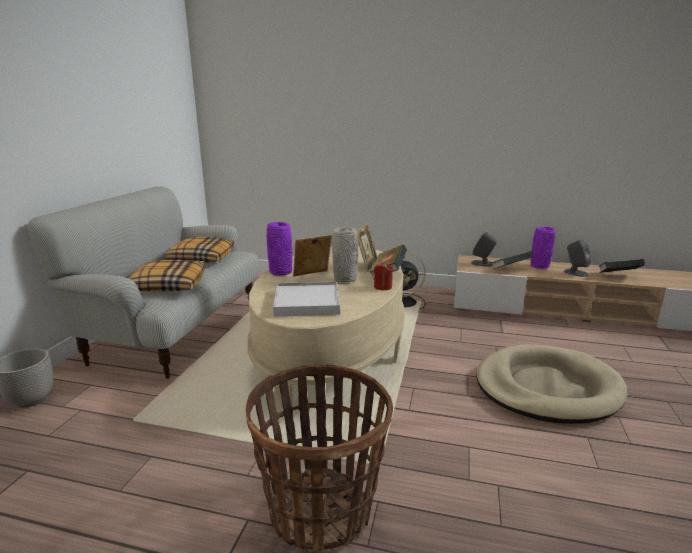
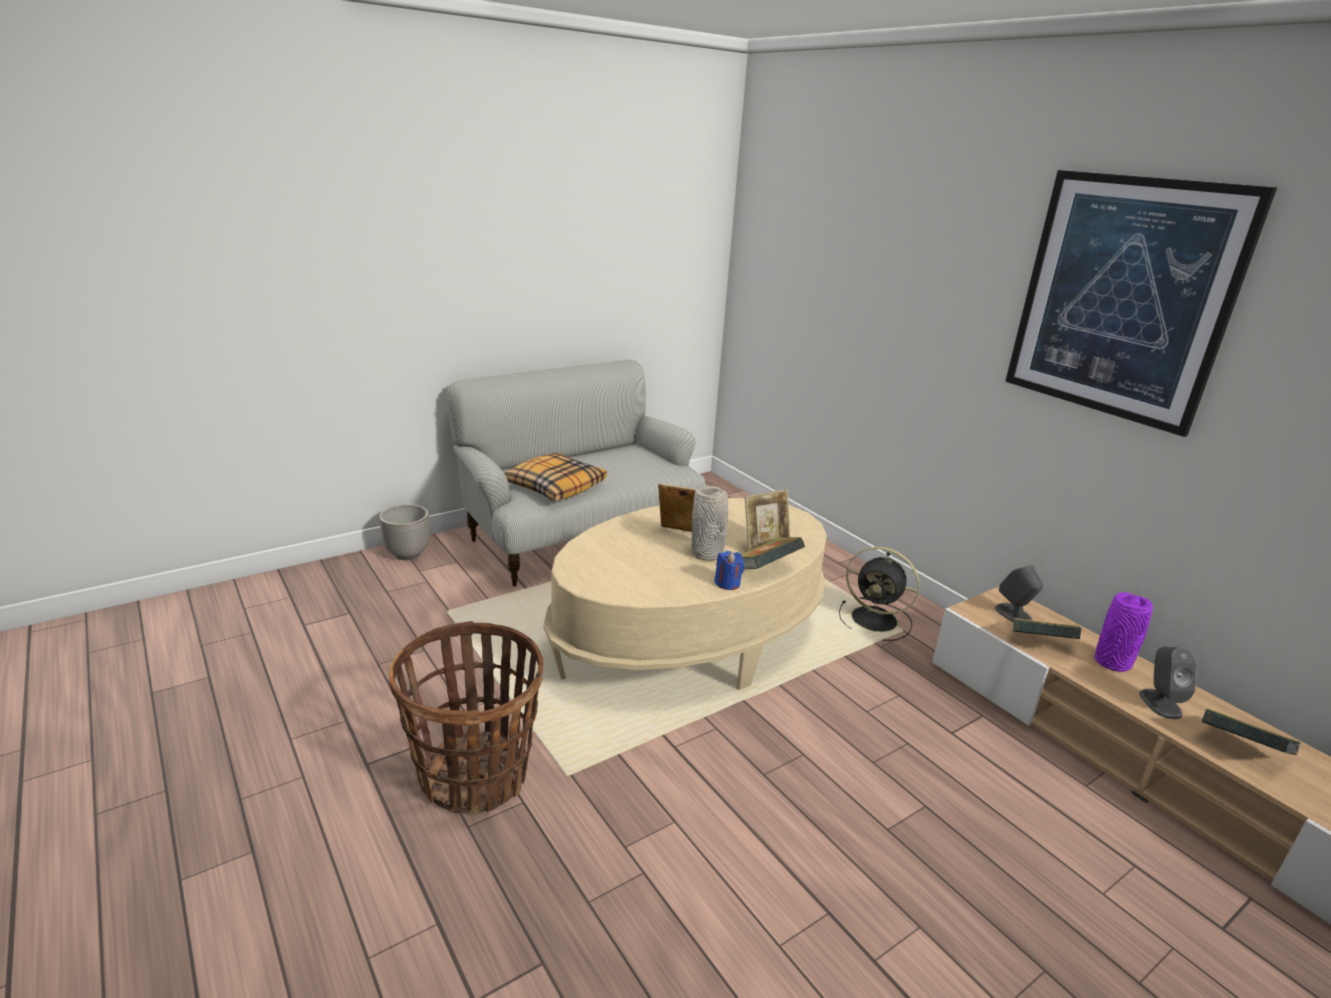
camera: 40 degrees right, 5 degrees up
(201, 258) = (632, 463): pillow -> none
(281, 272) = (658, 515): purple vase -> none
(307, 302) = (618, 564): white tray -> none
(383, 287) = (727, 583): red candle -> blue candle
(493, 75) = (1122, 298): none -> picture
(546, 388) = (881, 832): beige dog bed -> none

